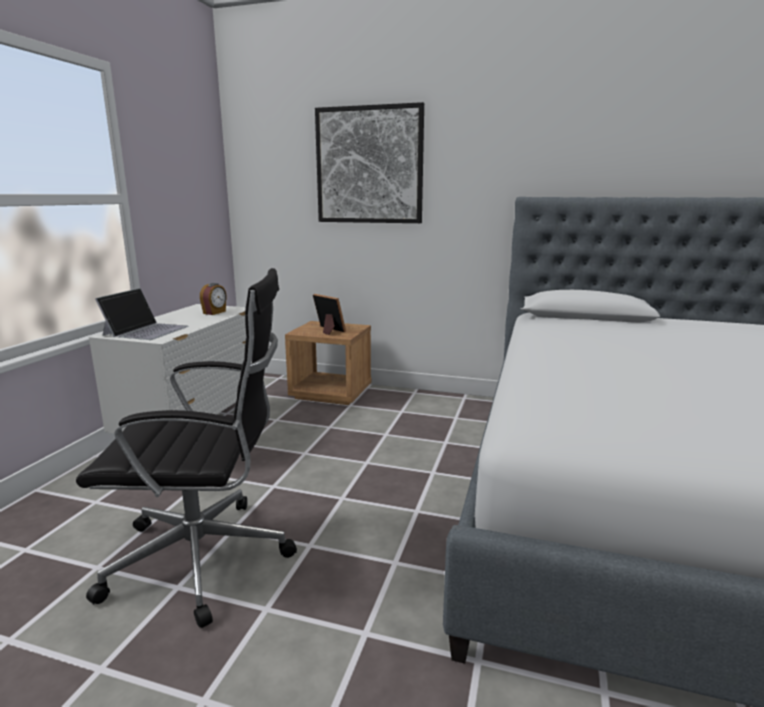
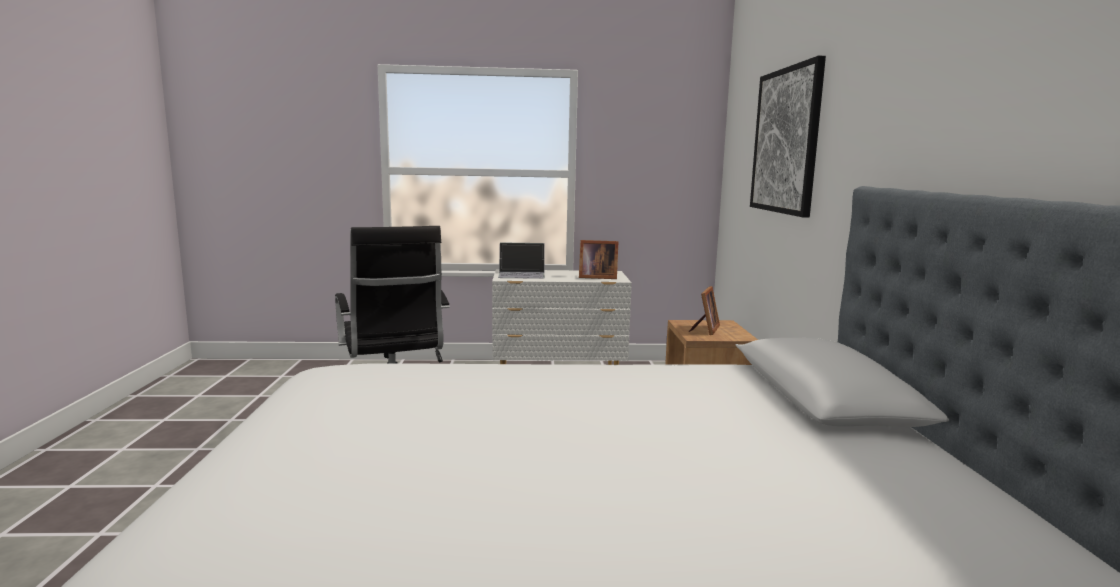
camera: 70 degrees right, 5 degrees down
(215, 312) = (596, 277): alarm clock -> picture frame

